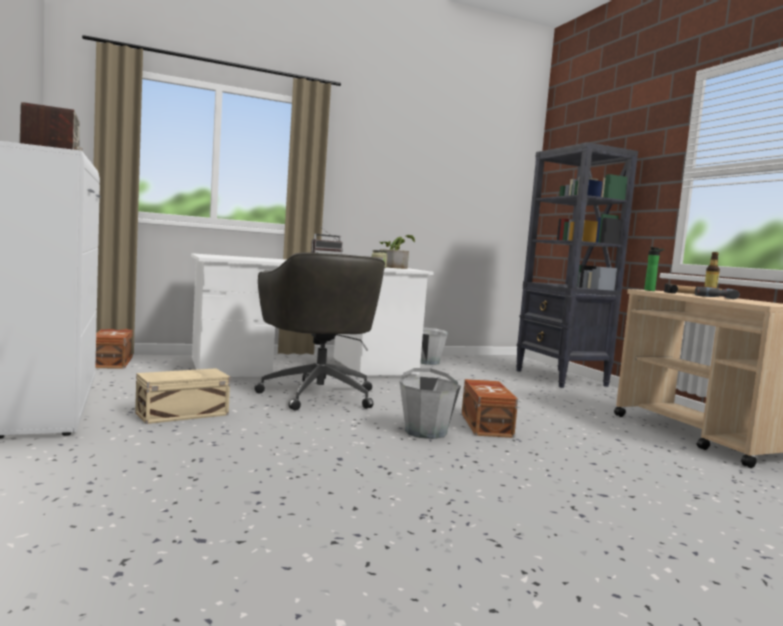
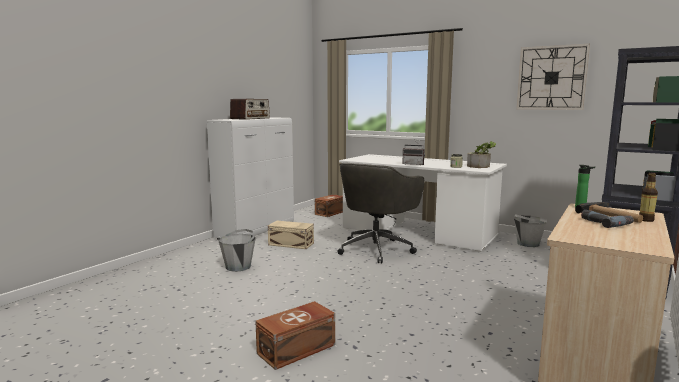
camera: 55 degrees right, 5 degrees up
(426, 432) = (370, 284): grey bucket -> grey bucket (238, 267)
(431, 167) = (551, 78): none -> wall clock
(487, 424) = (422, 292): brown storage box -> brown storage box (298, 349)

